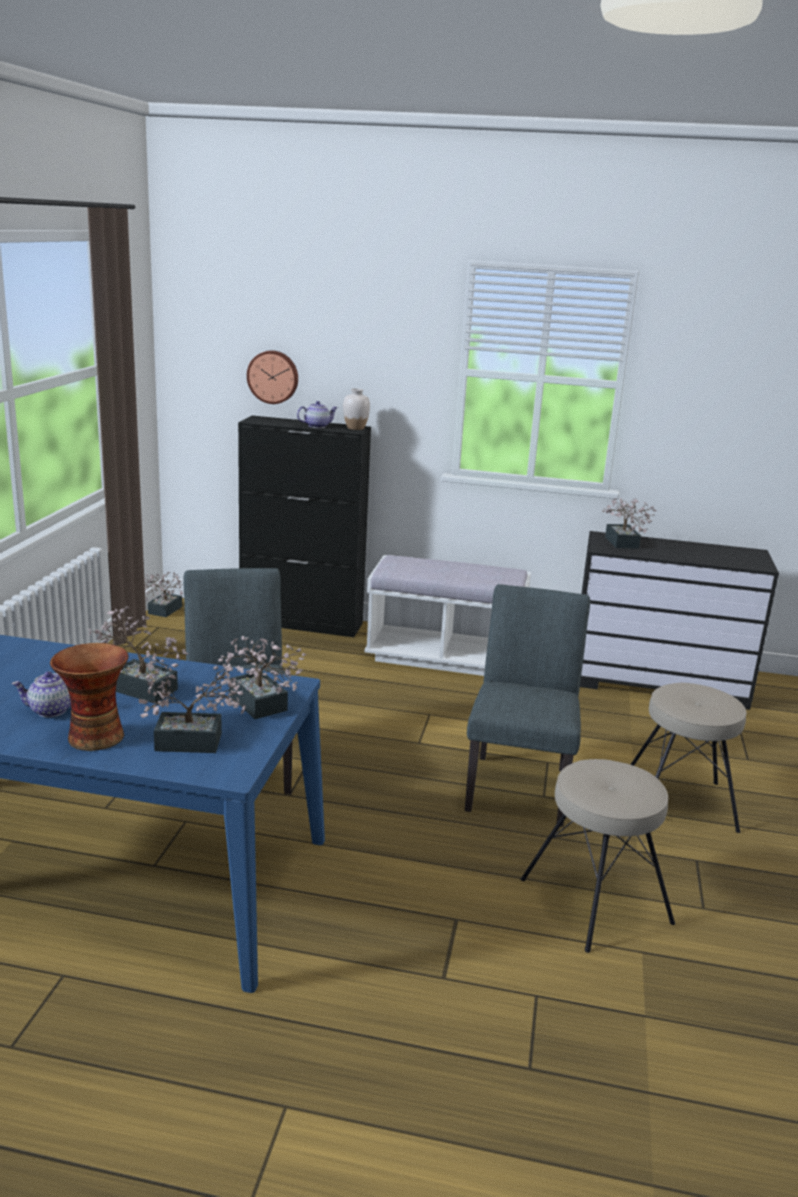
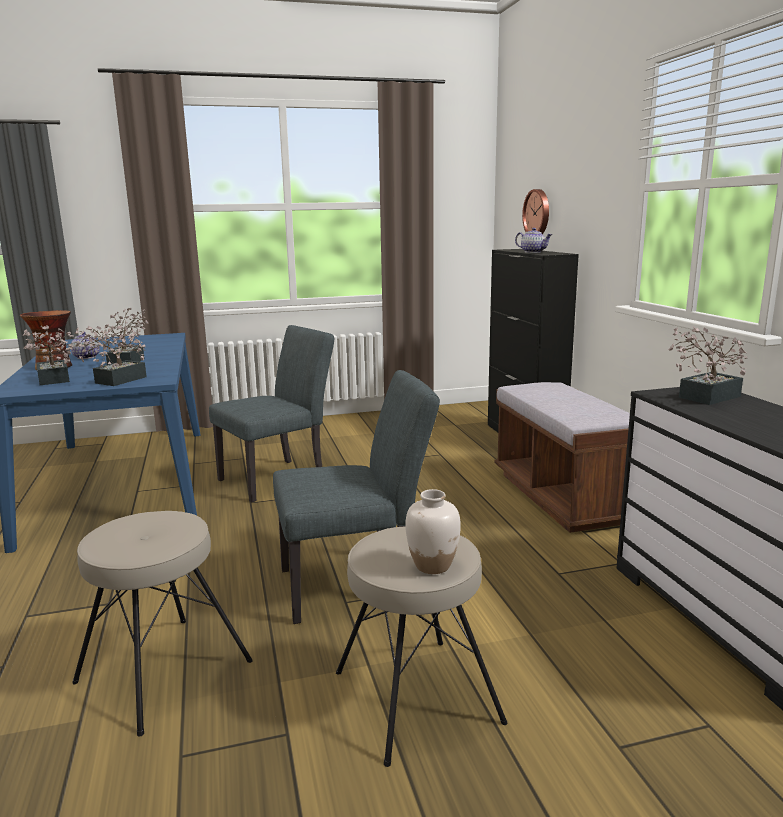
camera: 65 degrees right, 5 degrees down
(162, 611) = (463, 406): potted plant -> none
(355, 428) = (557, 253): white vase -> white vase (432, 565)
(444, 657) = (562, 497): white bench -> brown bench

